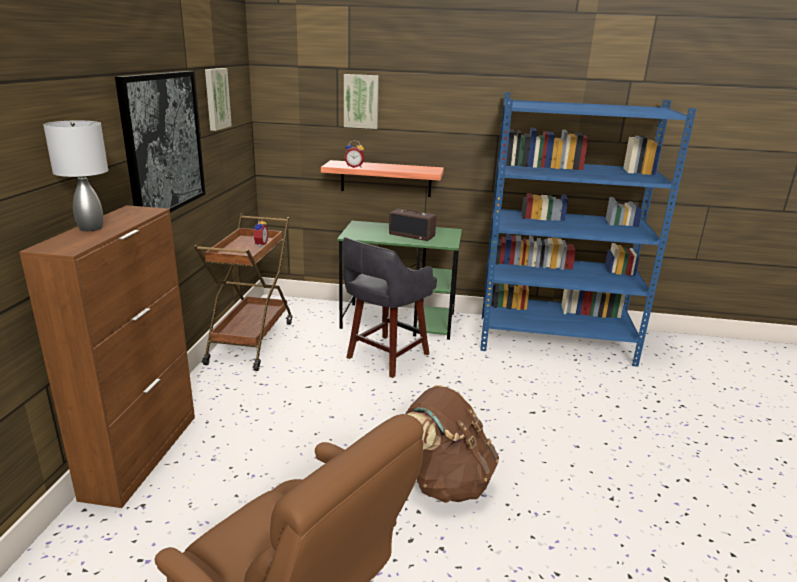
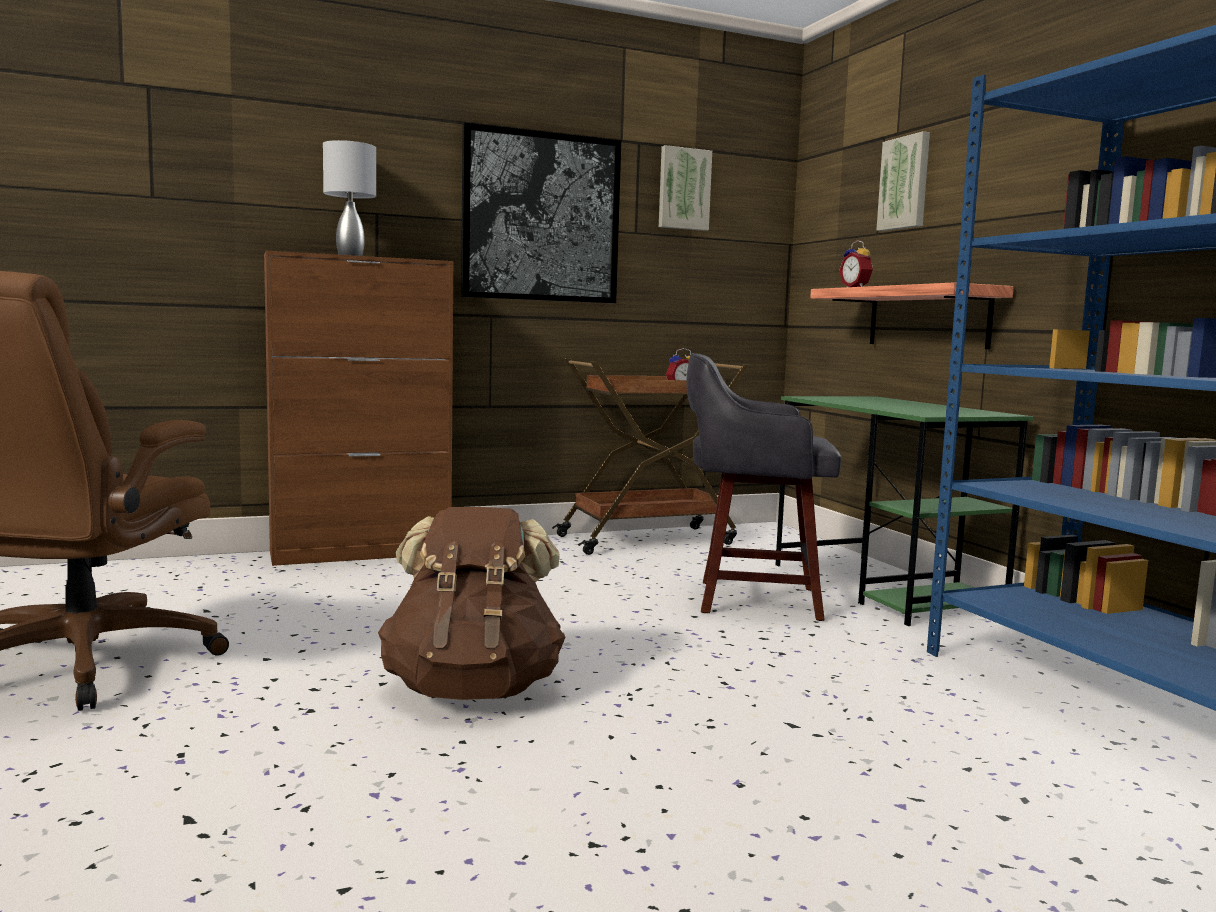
camera: 60 degrees right, 15 degrees down
(412, 235) = (904, 406): radio -> none

